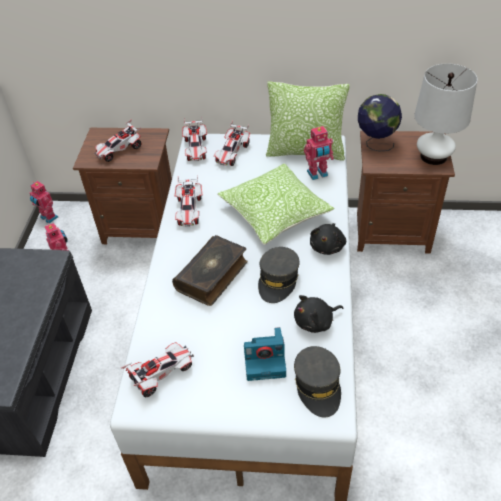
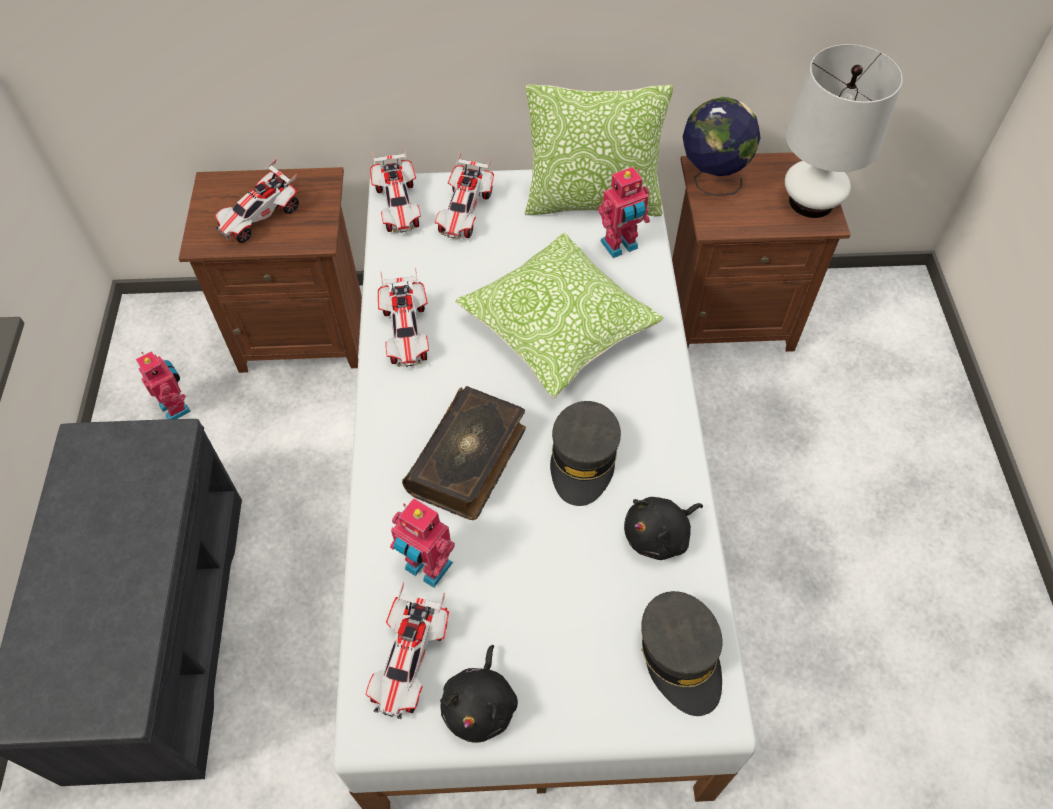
camera: 10 degrees left, 10 degrees up
(48, 218) = (133, 328): toy robot -> toy robot (426, 568)
(161, 374) = (410, 660): toy car -> toy car turned 150 degrees clockwise
(265, 360) = (586, 616): camera -> none
(327, 246) = (658, 387): black plush toy -> black plush toy (480, 705)

